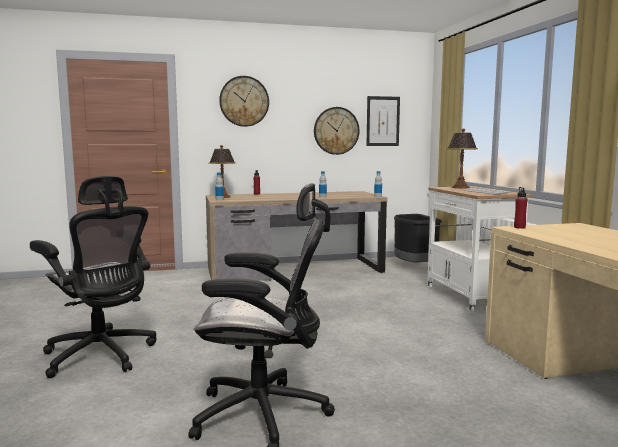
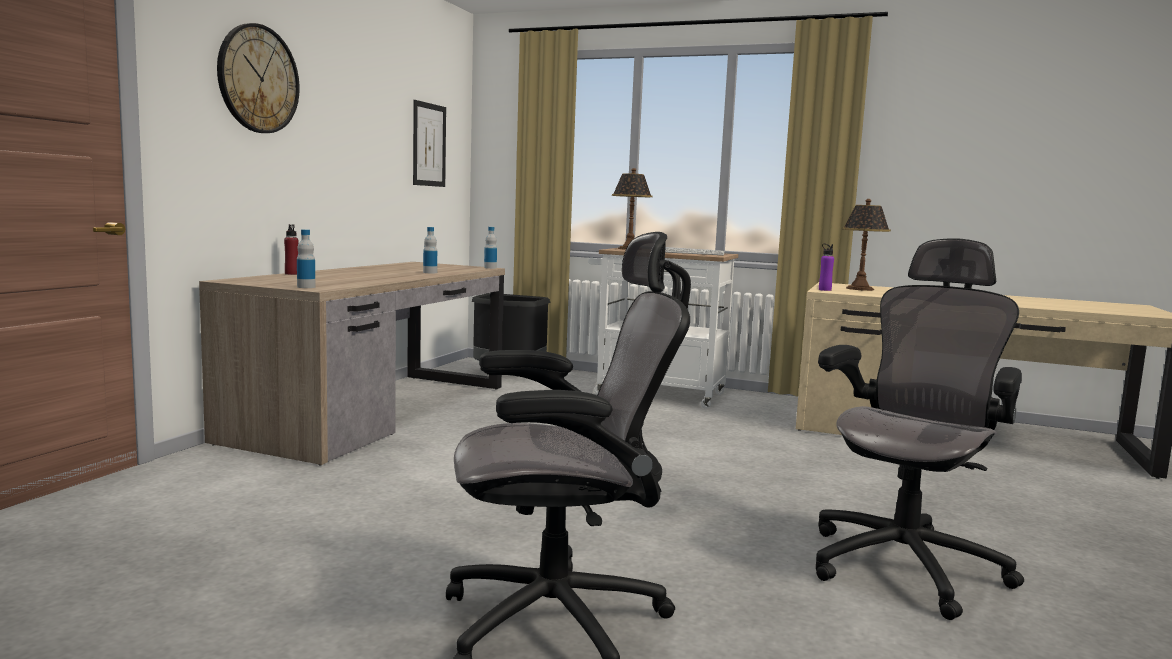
camera: 55 degrees left, 0 degrees up
(223, 197) = (272, 282): table lamp -> table lamp (860, 289)
(336, 131) = (380, 155): wall clock -> none
(519, 227) = (824, 290): red bottle -> purple bottle

